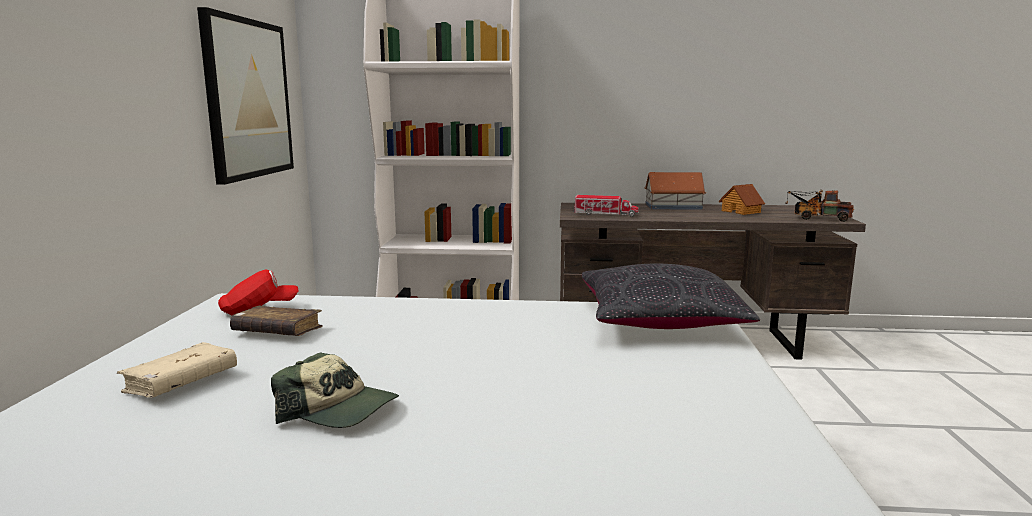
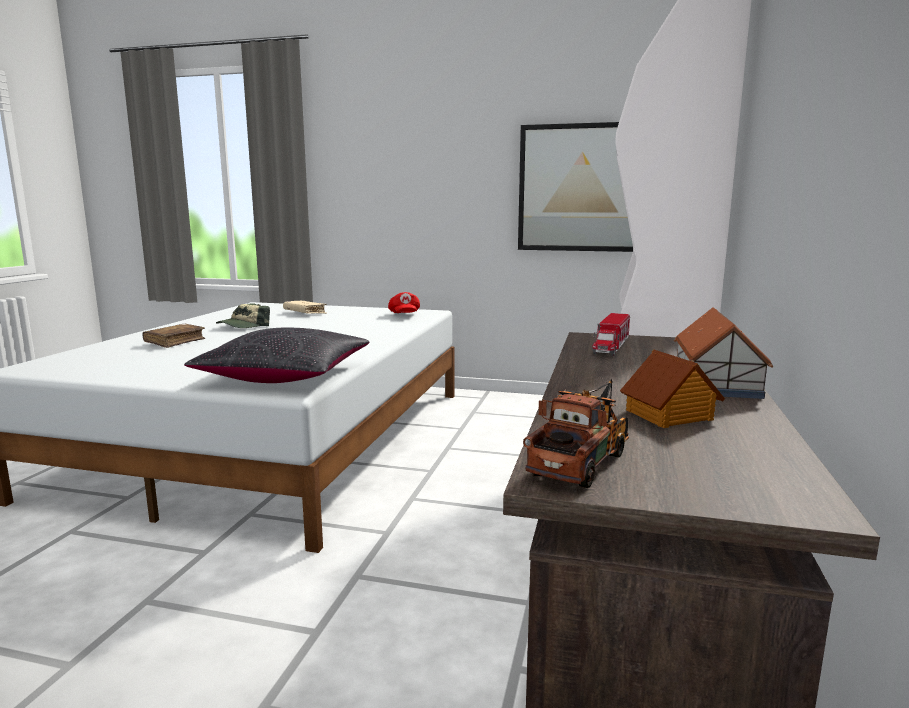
camera: 100 degrees right, 0 degrees up
(277, 332) = (360, 318): brown book -> brown book (175, 342)

